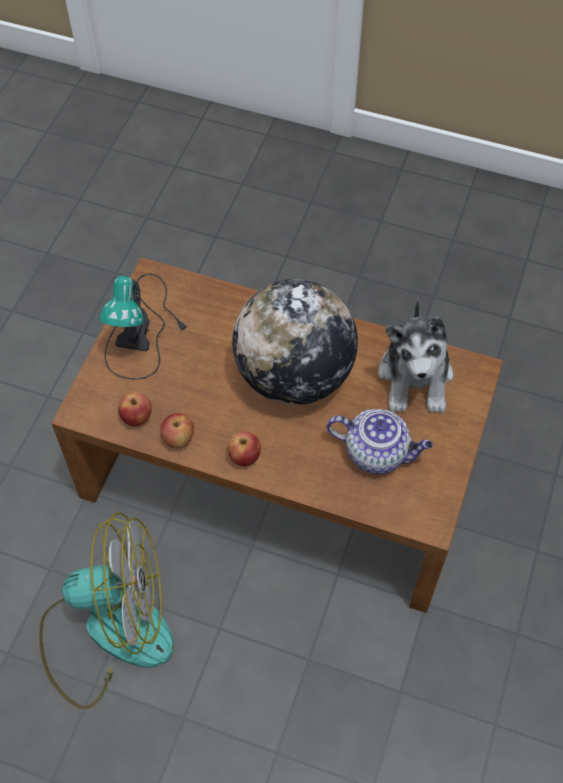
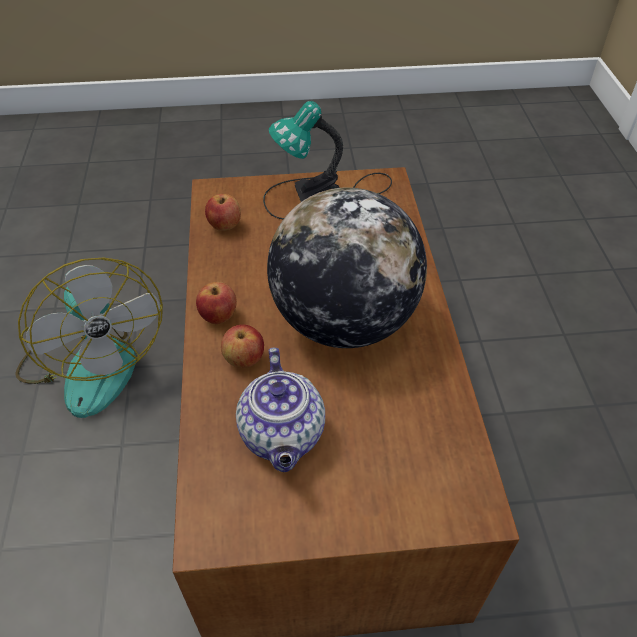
camera: 65 degrees right, 10 degrees down
(178, 439) = (215, 261): apple -> apple (244, 359)
(416, 377) = (419, 438): plush toy -> none

